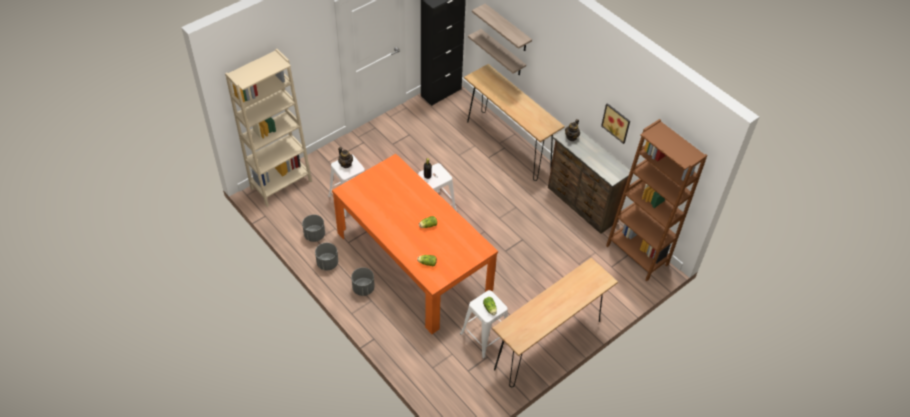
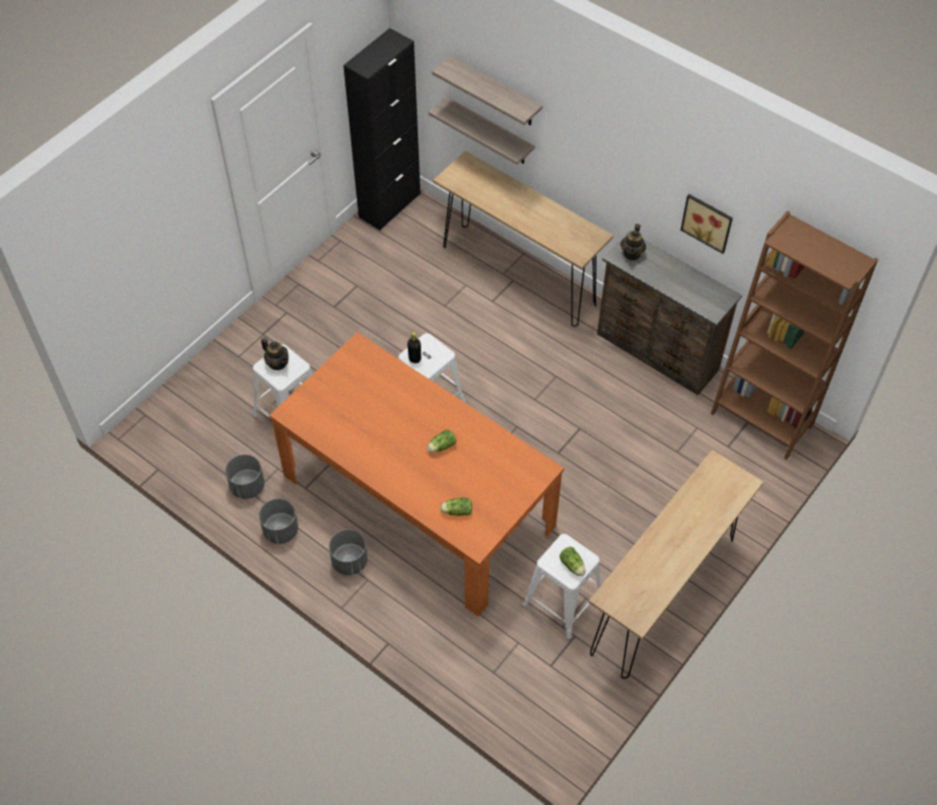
camera: 10 degrees left, 5 degrees up
(281, 184) = (170, 410): beige bookcase -> none

